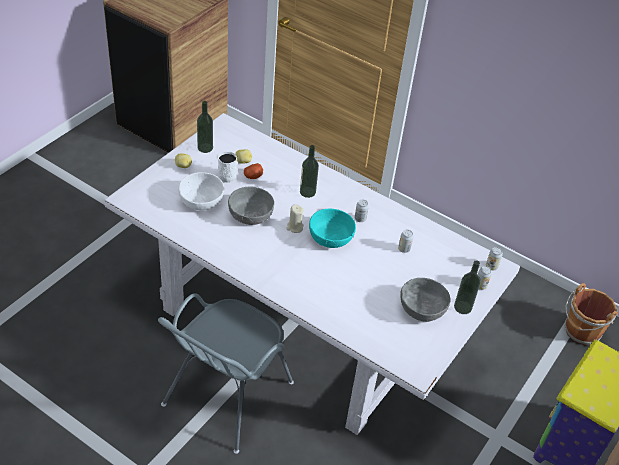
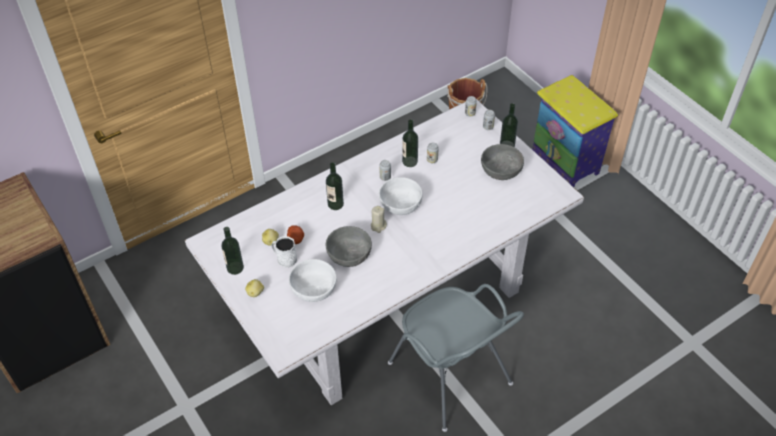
camera: 65 degrees left, 5 degrees up
(331, 237) = (400, 204): turquoise bowl -> white bowl
(392, 232) = (410, 161): none -> bottle

